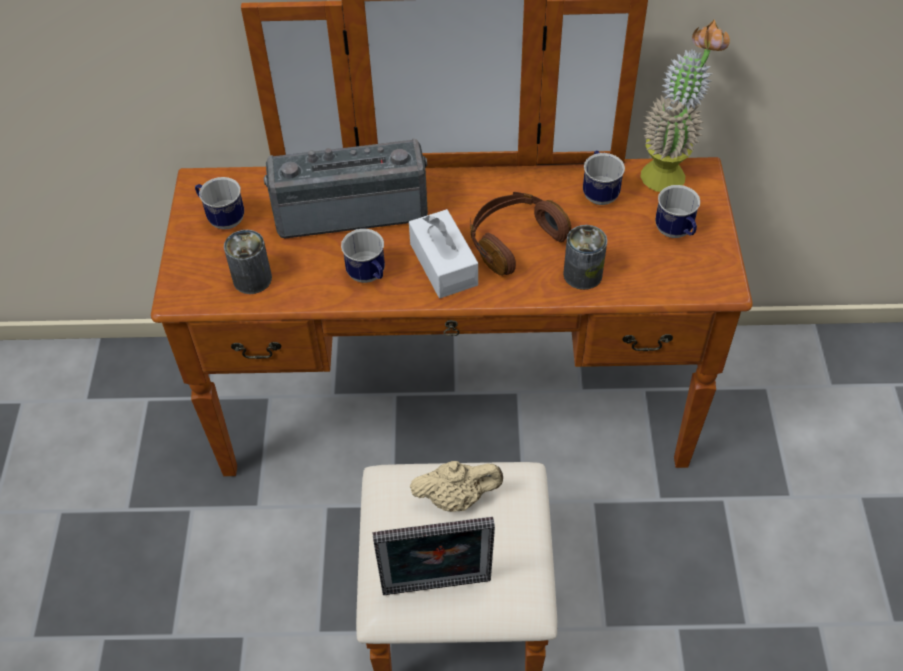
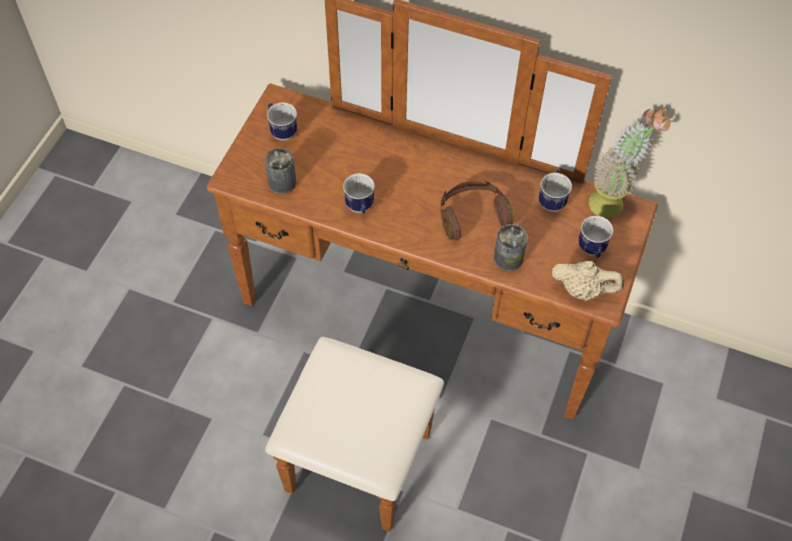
camera: 20 degrees right, 5 degrees up
(351, 209) = (371, 153): radio -> none
(437, 590) = (327, 438): picture frame -> none
(443, 264) = (415, 217): white tissue box -> none
(456, 497) = (369, 381): beige teapot -> beige teapot (583, 290)

